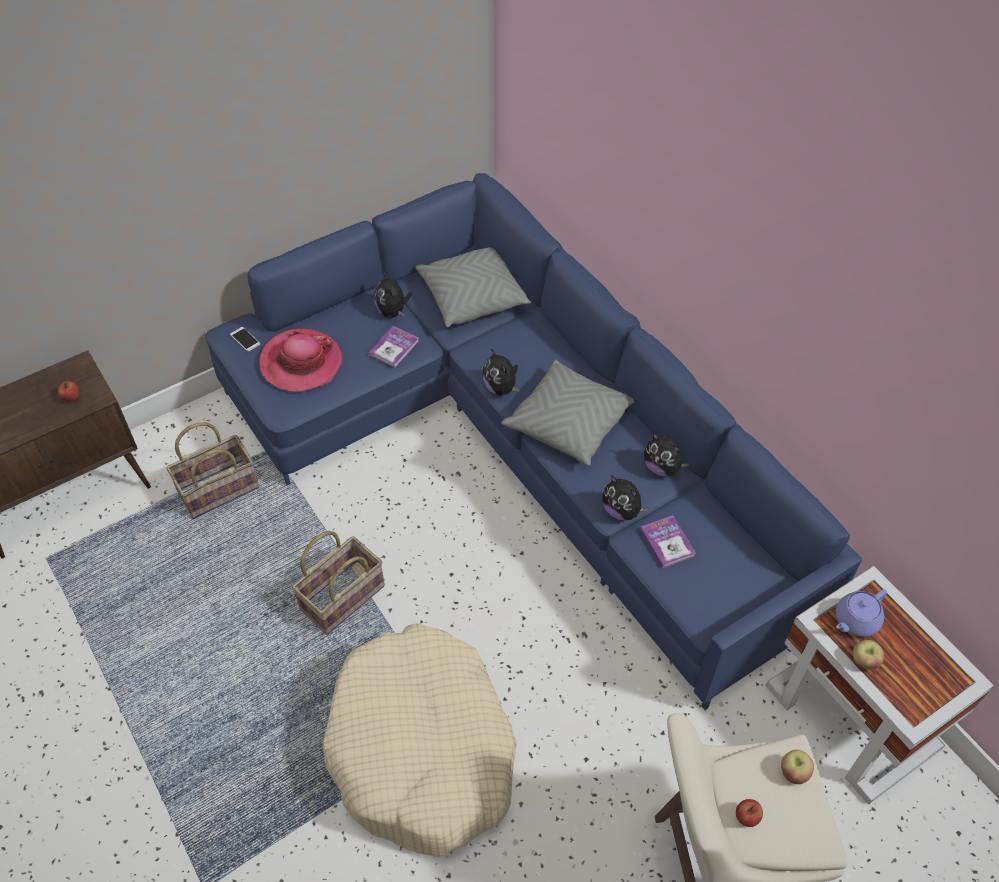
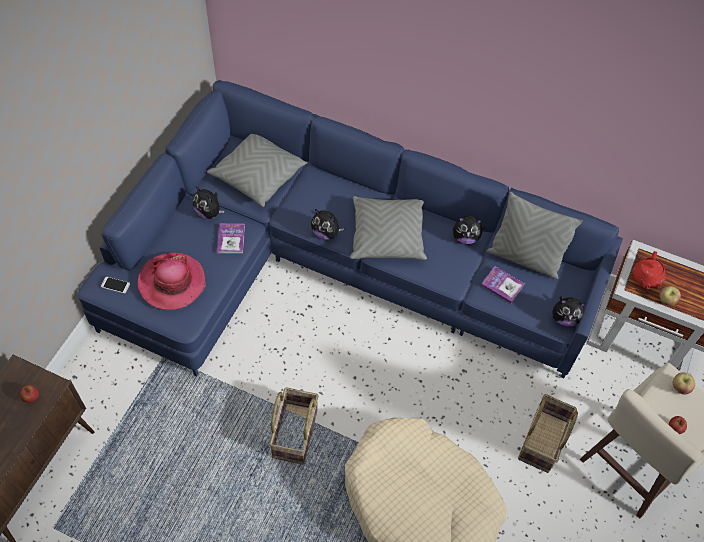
camera: 35 degrees left, 5 degrees up
(218, 489) = (147, 405): basket -> basket (541, 440)
(621, 511) = (461, 279): plush toy -> plush toy (564, 318)
(720, 526) = (524, 258): none -> grey pillow
(855, 620) = (646, 278): purple teapot -> red teapot

